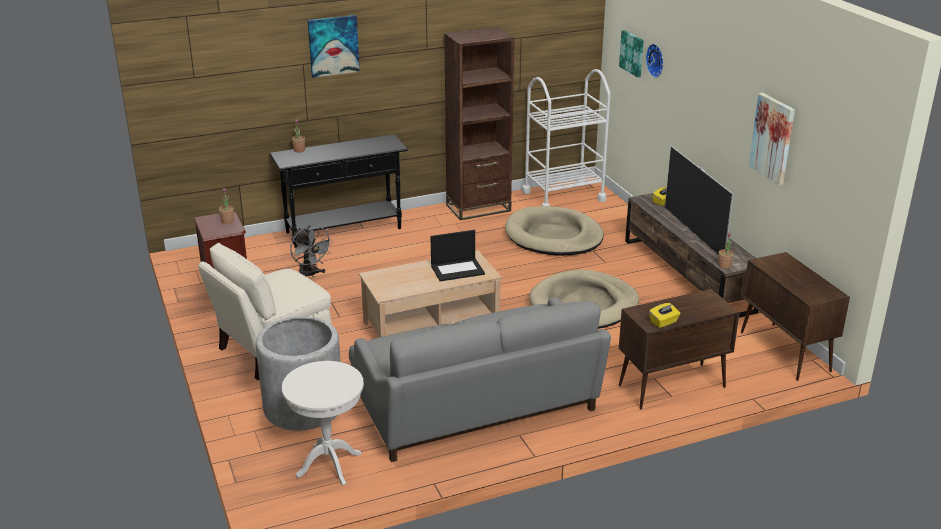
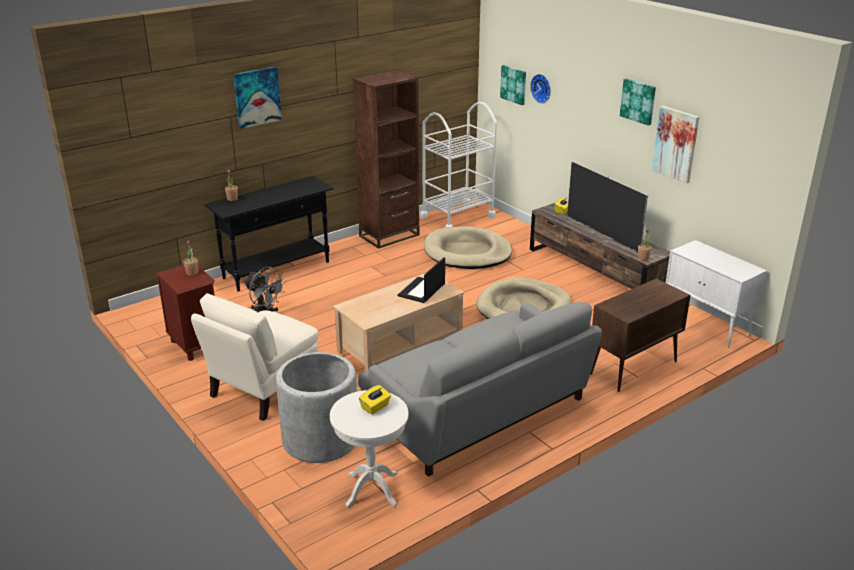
camera: 15 degrees left, 0 degrees up
(458, 269) = (421, 290): laptop -> laptop turned 150 degrees clockwise
(663, 322) = (636, 312): yellow tissue box -> yellow tissue box (375, 407)
(741, 85) = (638, 101): none -> picture
(785, 352) = (707, 325): brown cabinet -> white cabinet

